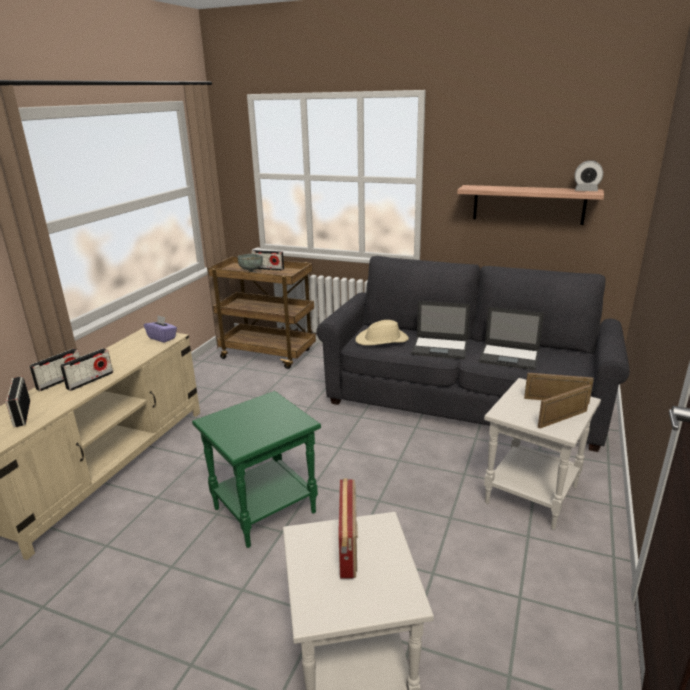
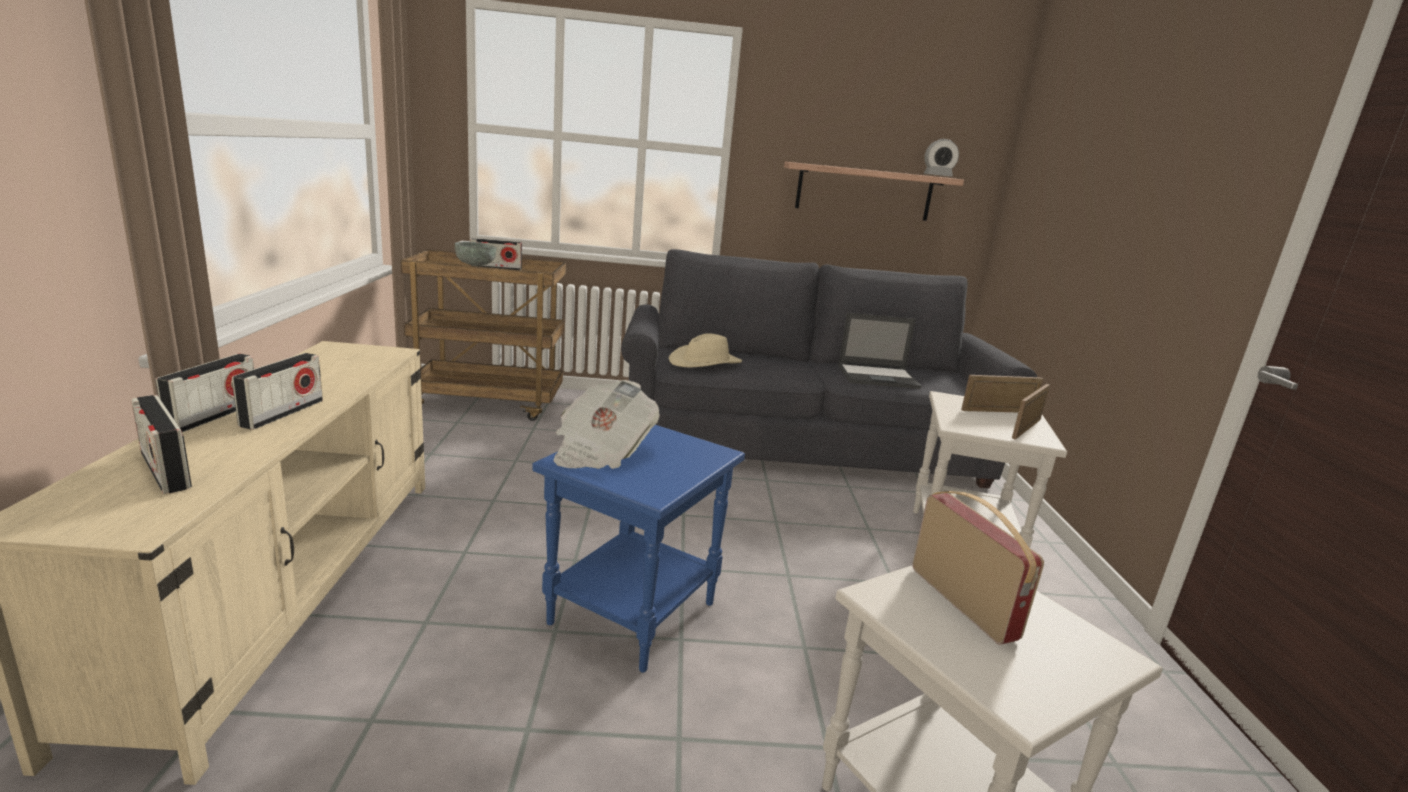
camera: 25 degrees left, 5 degrees down
(162, 338) = (375, 353): purple tissue box -> none
(234, 416) = (601, 451): none -> newspaper
(265, 509) = (631, 611): green side table -> blue side table
(440, 348) = (789, 369): laptop -> none

